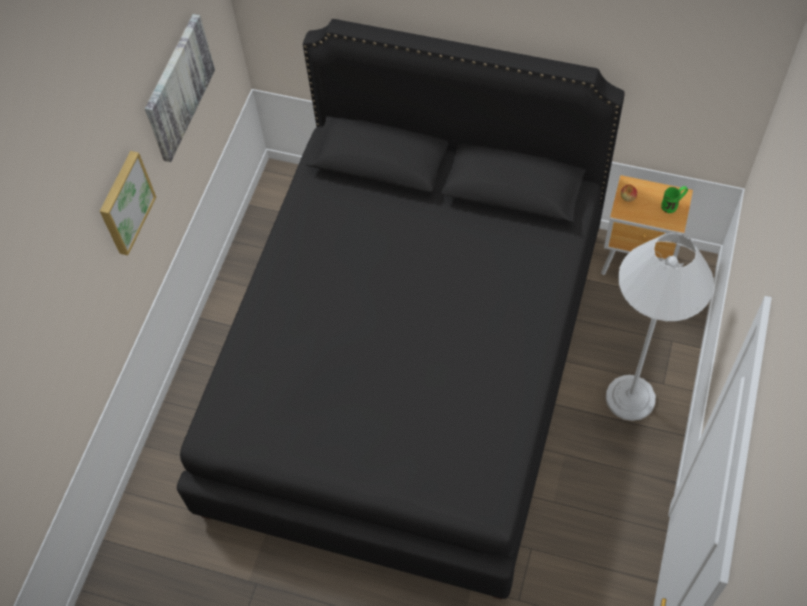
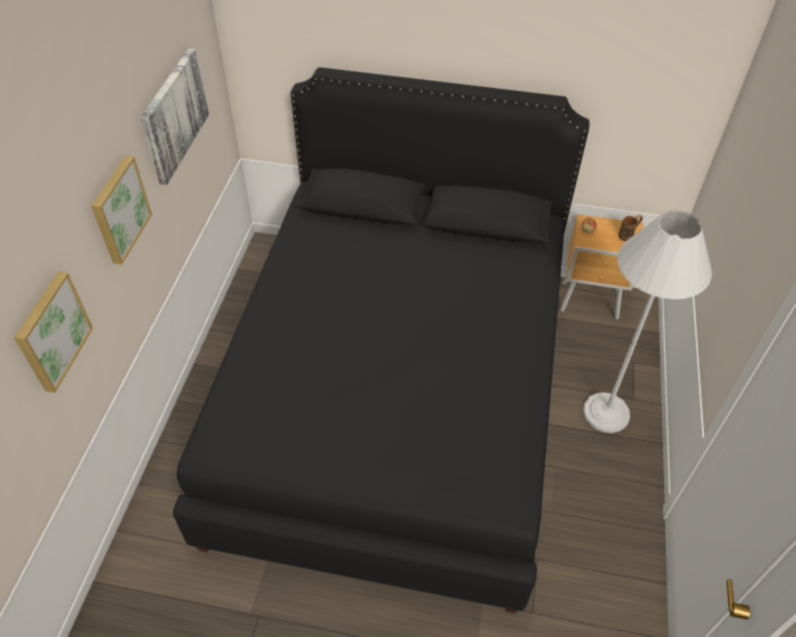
camera: 10 degrees left, 10 degrees down
(66, 333) = (51, 331): none -> picture
(672, 205) = (628, 235): green mug -> brown mug

